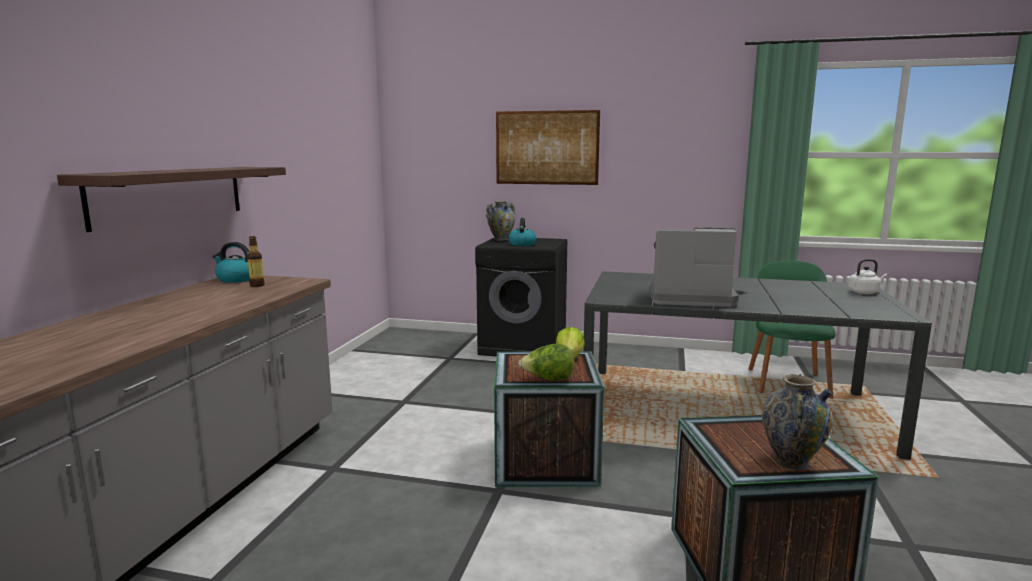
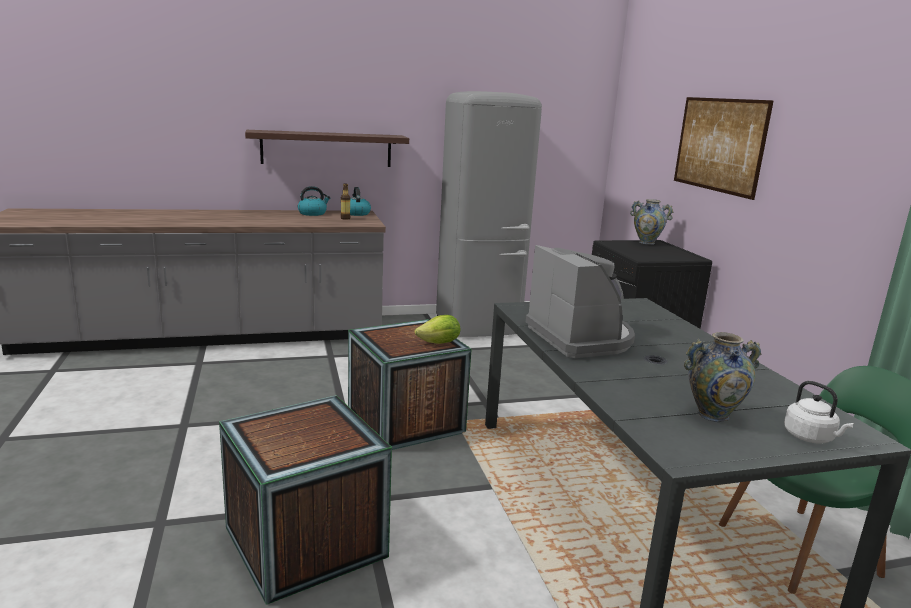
camera: 60 degrees right, 5 degrees up
(363, 374) = (479, 325): none -> grey fridge
(522, 244) = (640, 250): kettle -> kettle (313, 213)
(548, 380) = (379, 343): lettuce -> none
(791, 462) = (270, 443): vase -> vase (713, 415)

